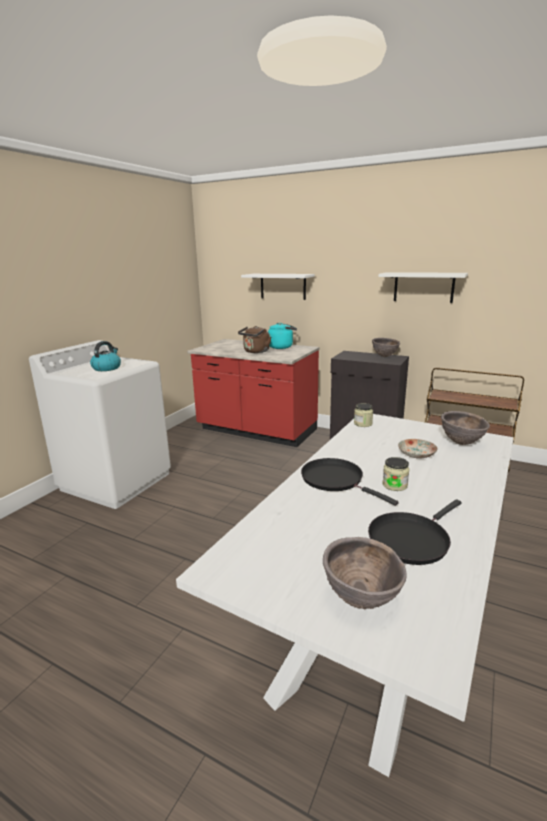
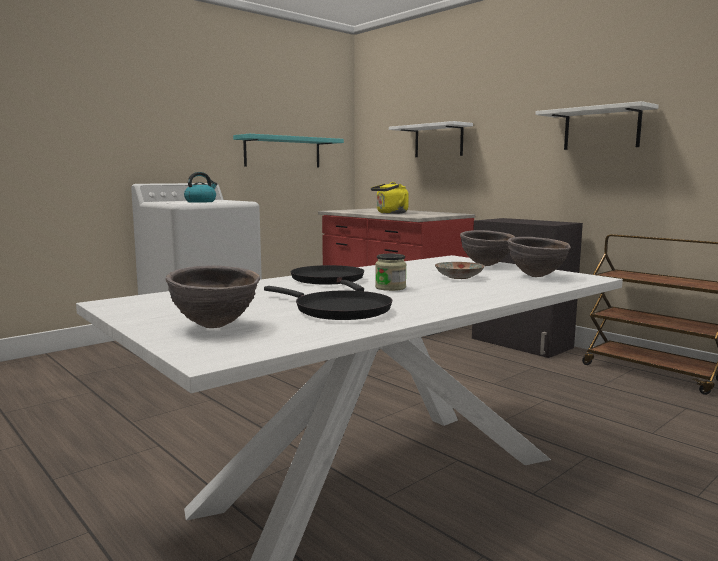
camera: 20 degrees right, 10 degrees down
(148, 300) = (283, 152): none -> turquoise shelf
(255, 351) = (390, 213): brown kettle -> yellow kettle
(282, 347) = (428, 212): turquoise kettle -> none
(363, 423) = (436, 260): jar -> none
(384, 356) = (547, 221): brown bowl -> brown bowl (485, 265)
(411, 539) = (337, 310): black frying pan -> black frying pan turned 120 degrees counterclockwise

